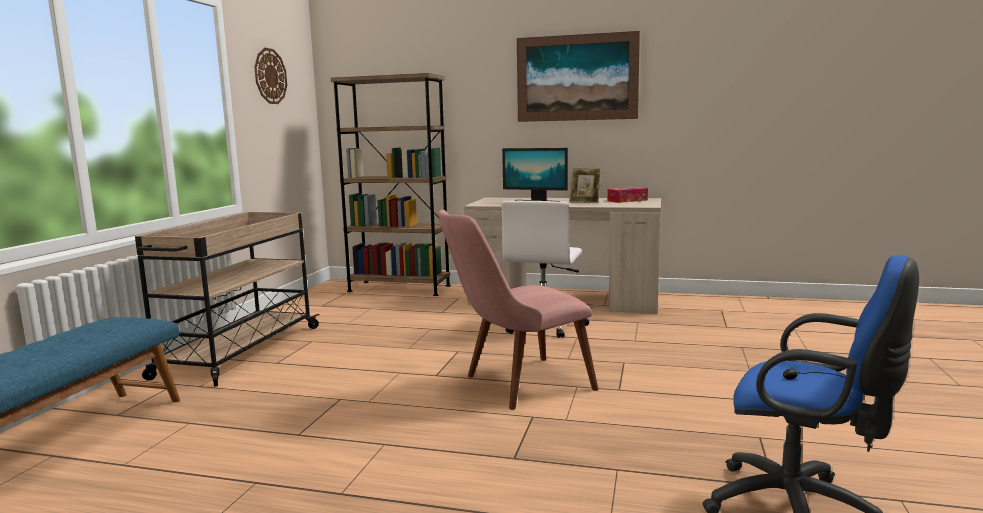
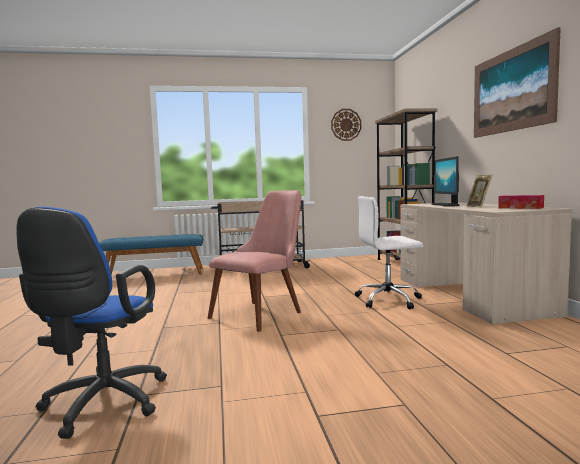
camera: 65 degrees right, 5 degrees down
(515, 385) = (263, 312): pink chair -> pink chair turned 90 degrees clockwise

